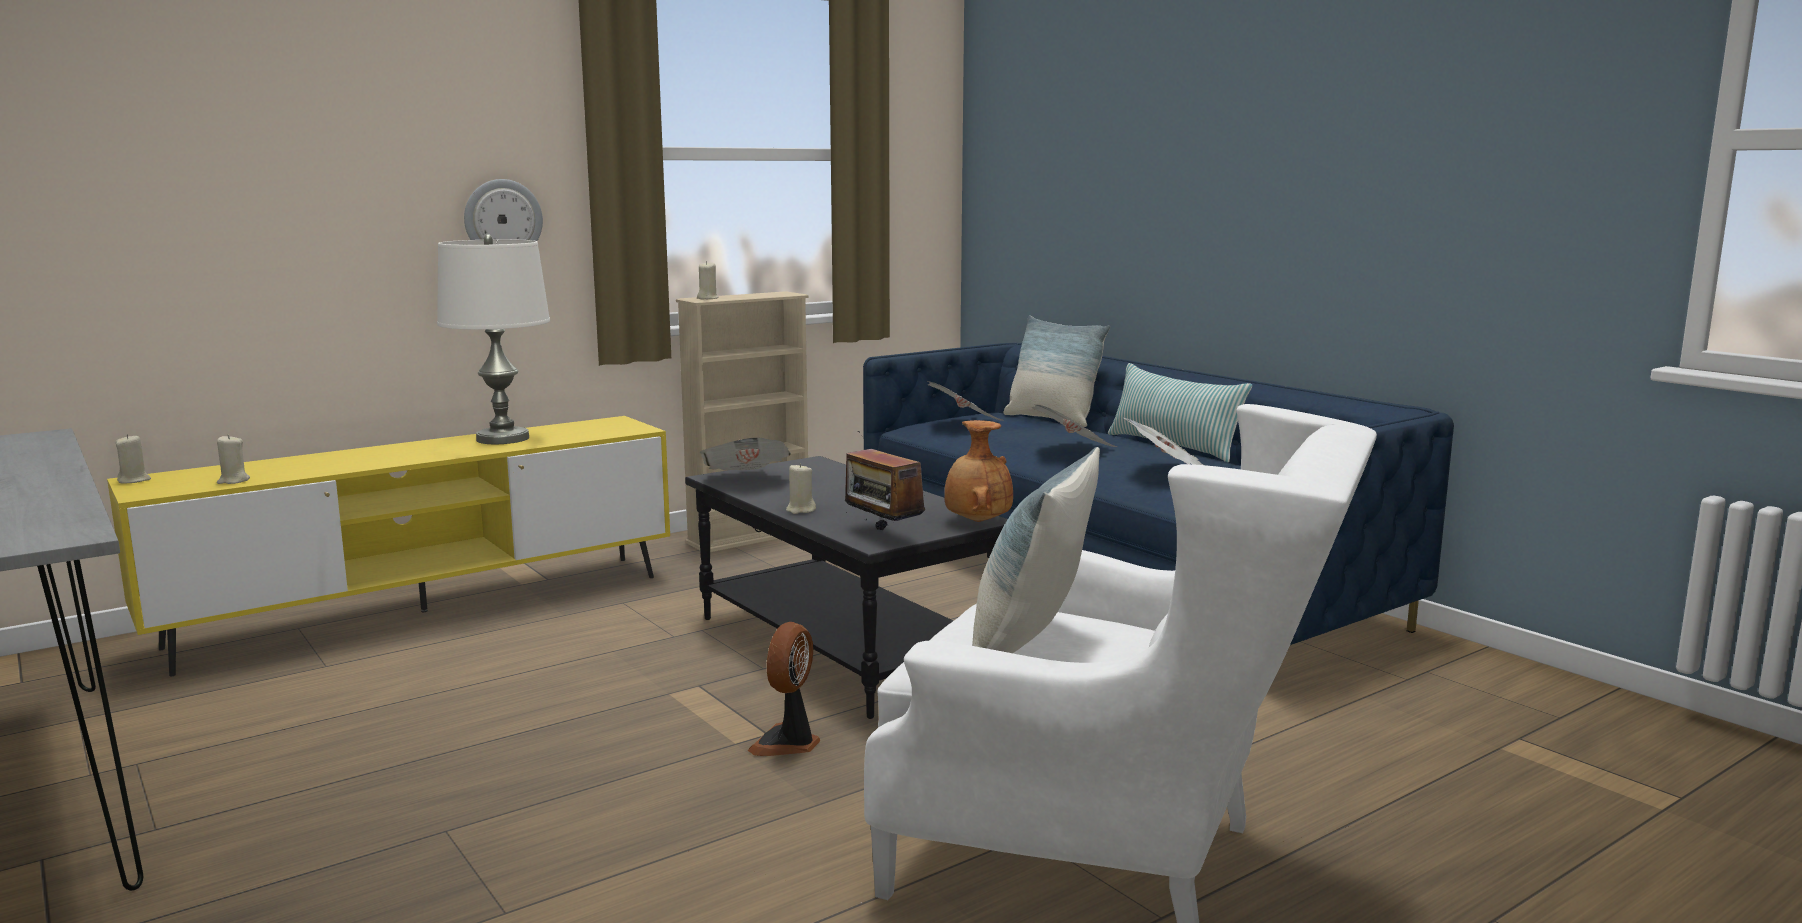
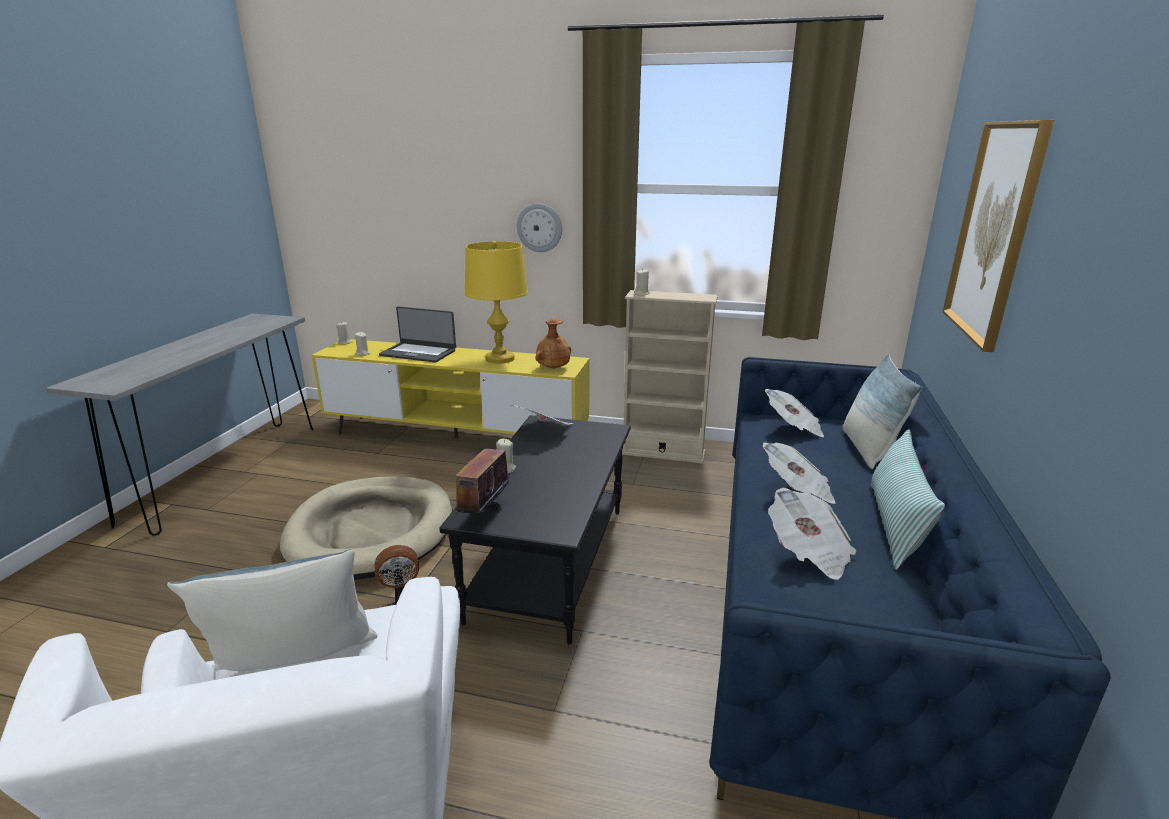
camera: 50 degrees right, 10 degrees up
(340, 460) = (418, 353): none -> laptop
(502, 439) = (499, 359): white table lamp -> yellow table lamp
(553, 719) = (372, 531): none -> beige dog bed
(976, 521) = (555, 531): brown vase -> brown vase (553, 368)
(1120, 168) = (994, 232): none -> picture

